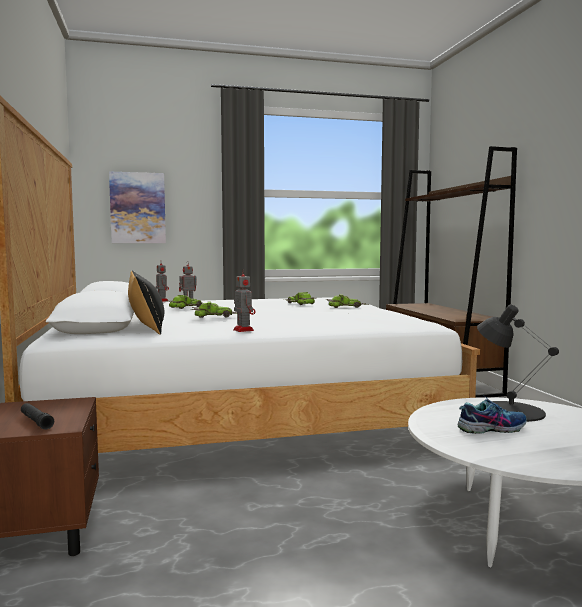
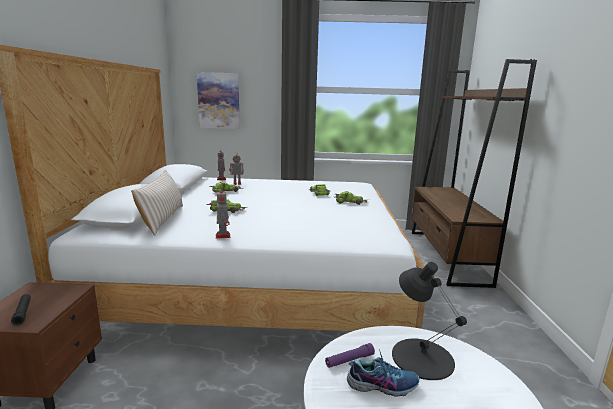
camera: 15 degrees right, 10 degrees up
(146, 326) = (163, 219): black pillow -> beige pillow
(445, 419) = (349, 360): none -> purple flashlight

